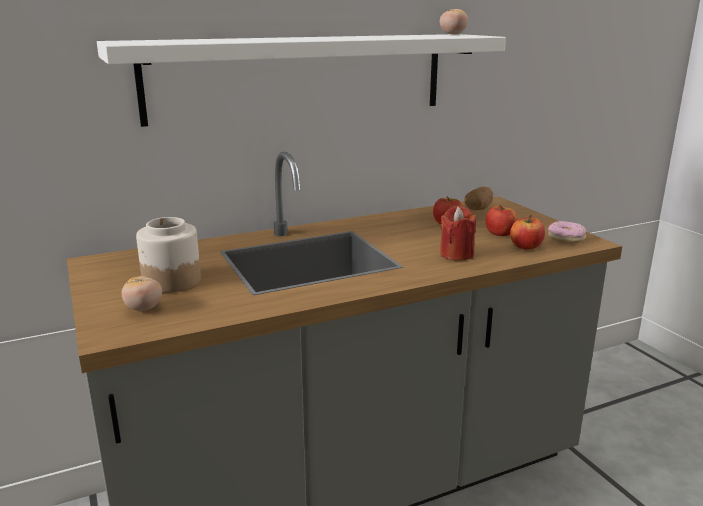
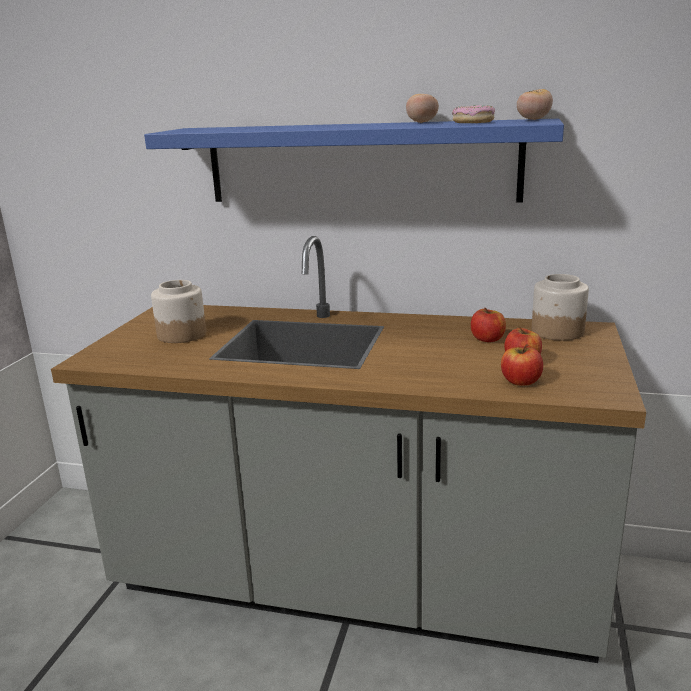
camera: 40 degrees right, 0 degrees up
(144, 308) = (132, 349): tomato -> tomato (422, 122)
(300, 76) = (360, 163): white shelf -> blue shelf
(456, 254) = (430, 370): red candle -> none
(479, 209) = (556, 331): potato -> jar
(566, 238) = (591, 385): donut -> donut (473, 122)

